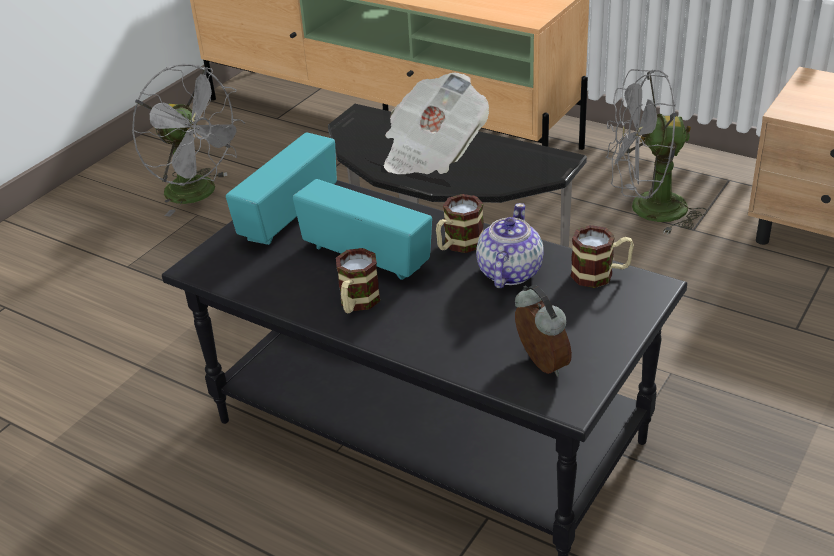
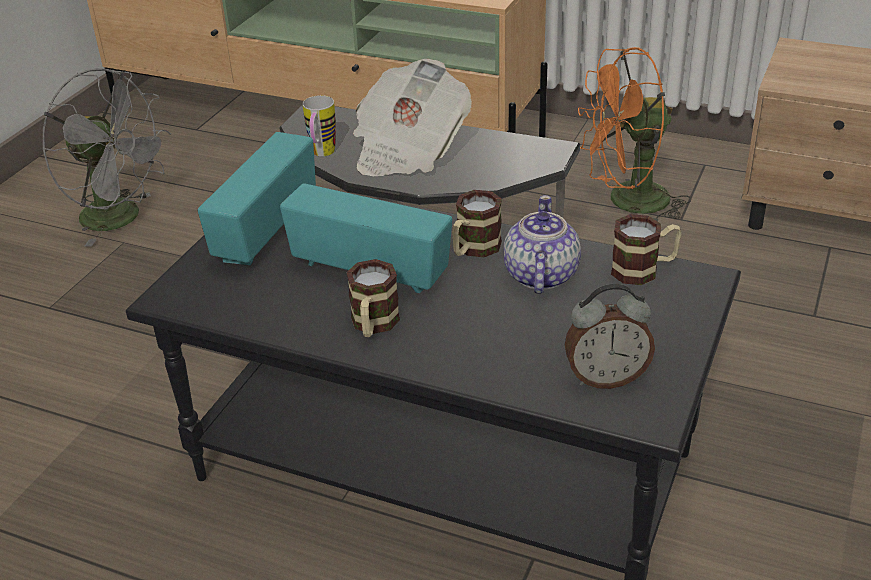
camera: 10 degrees left, 0 degrees up
(357, 152) = (321, 155): none -> mug
(539, 365) = (606, 378): alarm clock -> alarm clock turned 120 degrees clockwise
(646, 211) = (627, 203): grey fan -> orange fan

